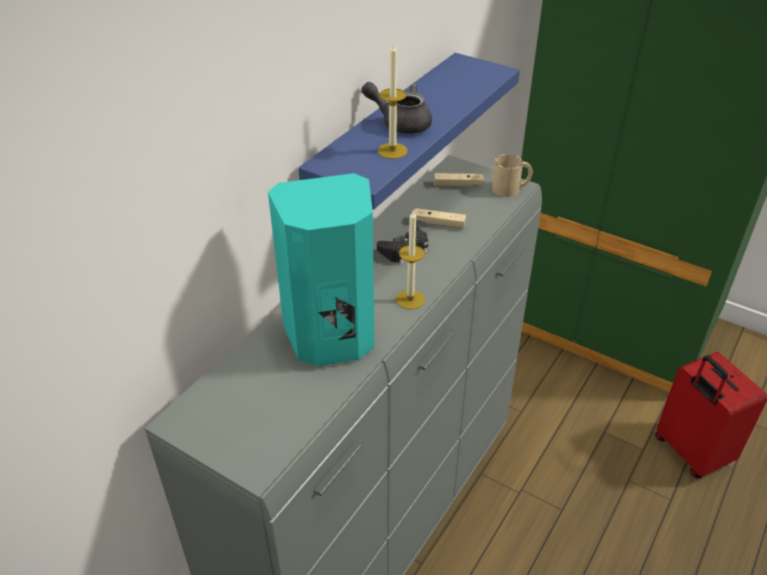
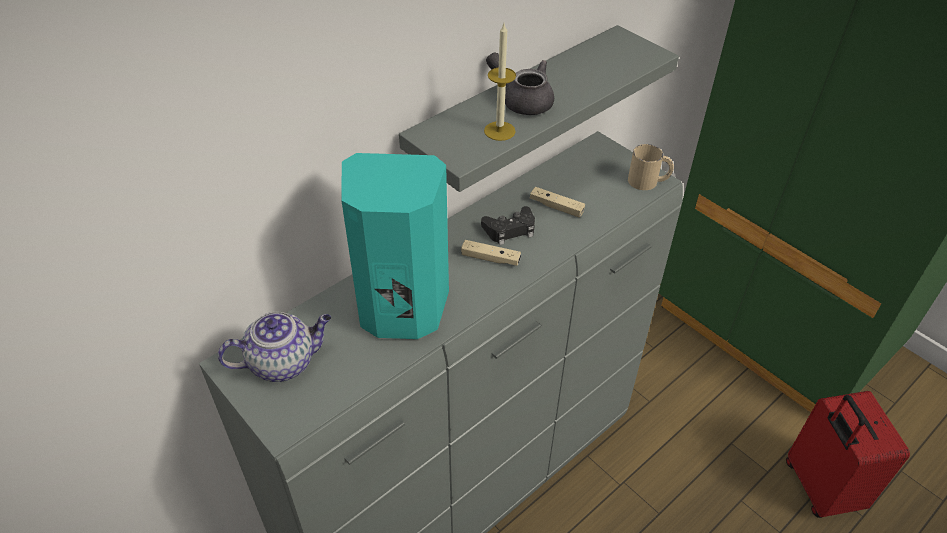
camera: 15 degrees right, 5 degrees up
(233, 408) = (283, 362): none -> teapot
(385, 141) = (515, 112): blue shelf -> grey shelf
(410, 299) = (494, 285): candle -> none
(458, 185) = (594, 167): beige game controller -> beige game controller (490, 258)

